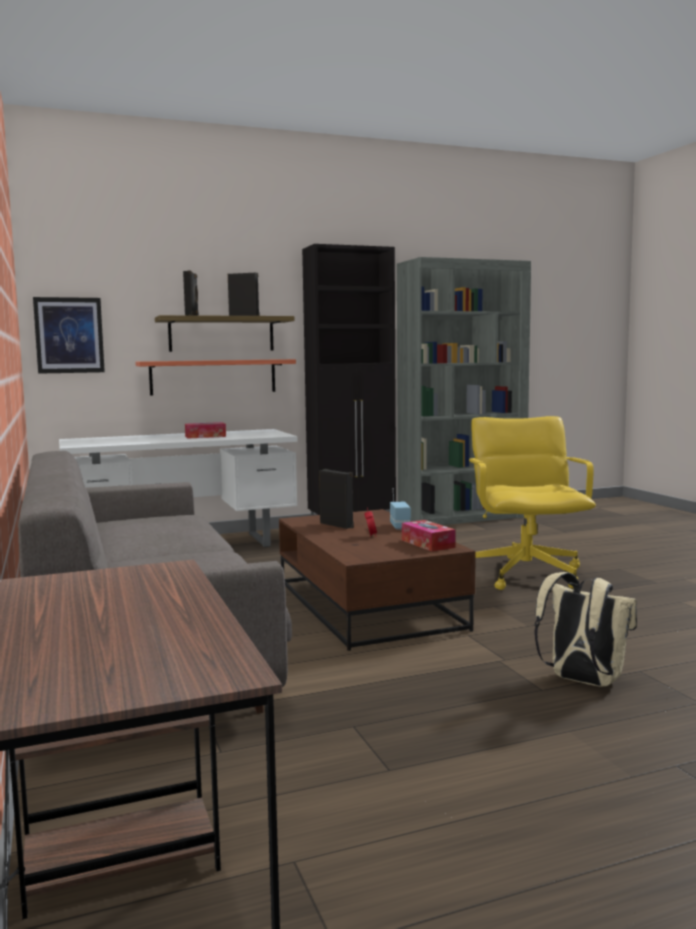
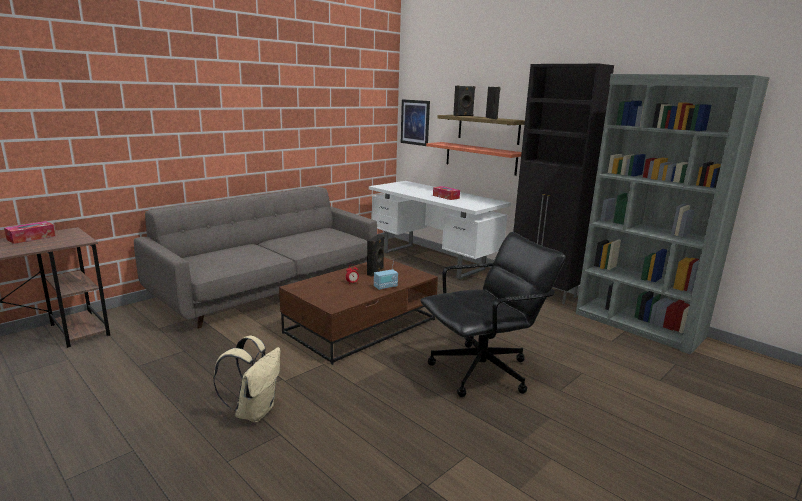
camera: 65 degrees right, 10 degrees up
(428, 544) = (341, 299): tissue box -> tissue box (31, 238)
(526, 574) = (482, 372): yellow office chair -> black office chair

